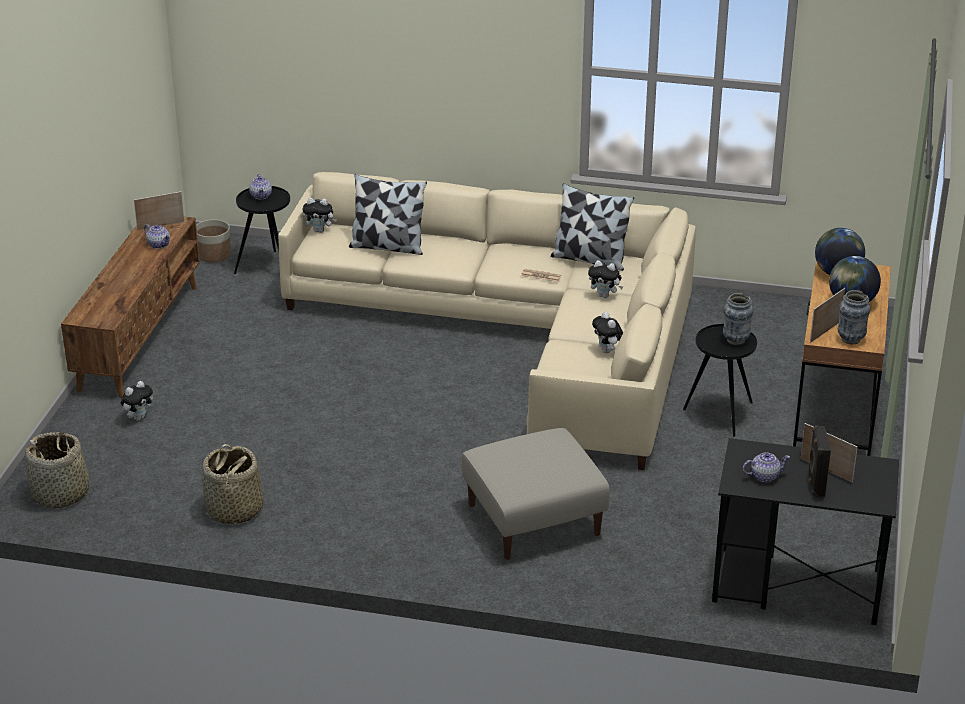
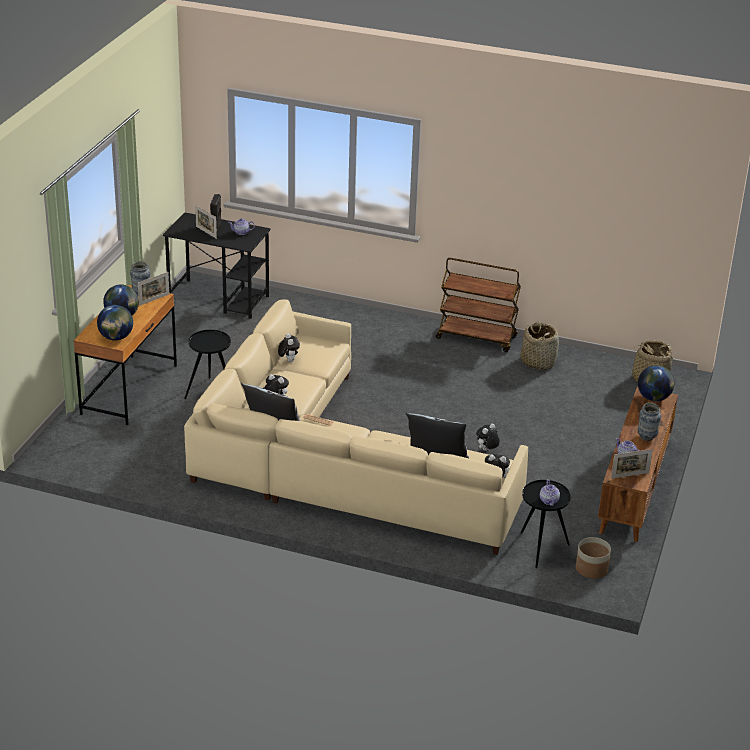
camera: 175 degrees left, 0 degrees up
(96, 315) = (654, 398): none -> globe
(138, 417) = (615, 425): plush toy -> plush toy (486, 450)
(332, 547) = (477, 338): none -> brown cart
(533, 520) = (356, 342): beige ottoman -> none
(736, 340) = (202, 342): vase -> vase (646, 437)

